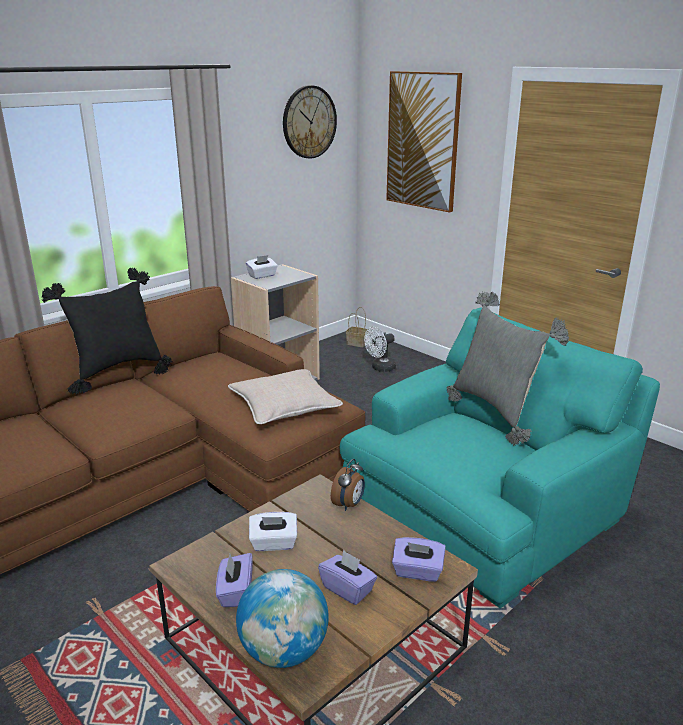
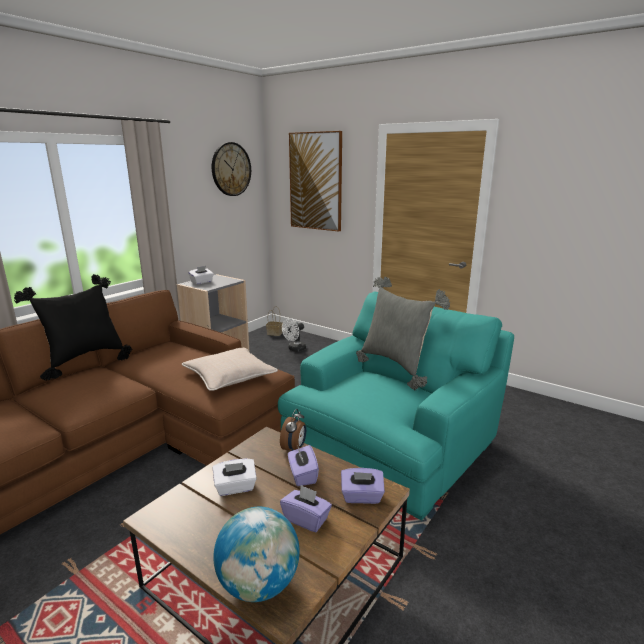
camera: 10 degrees left, 5 degrees down
(235, 592) = (207, 535): purple tissue box -> purple tissue box (302, 475)

